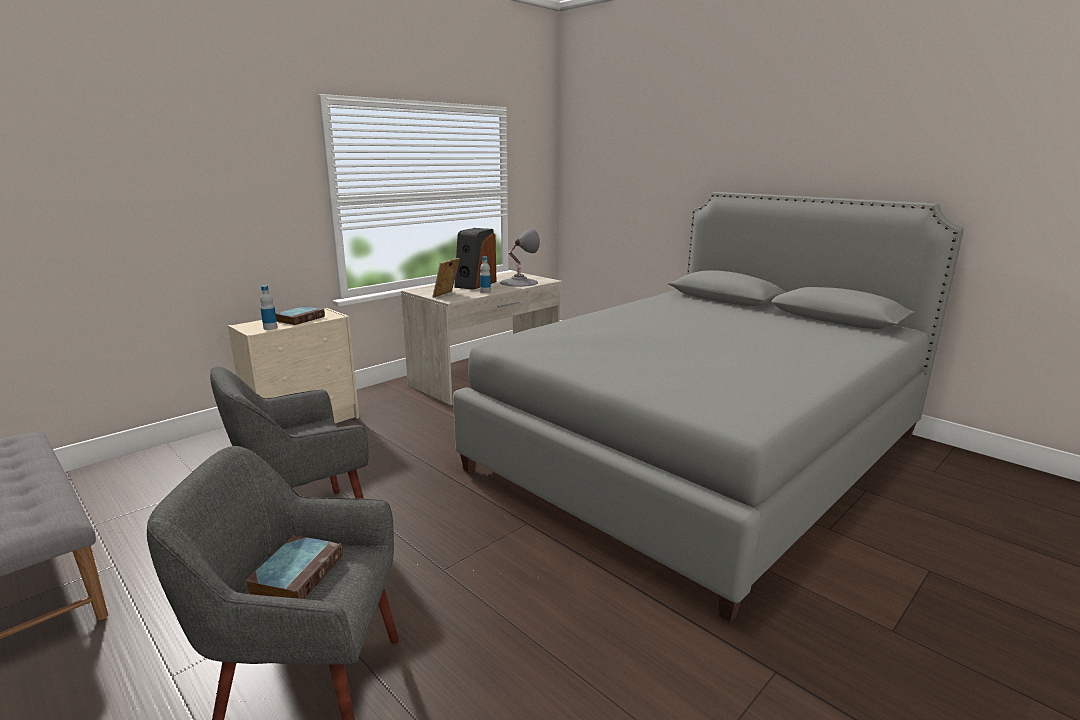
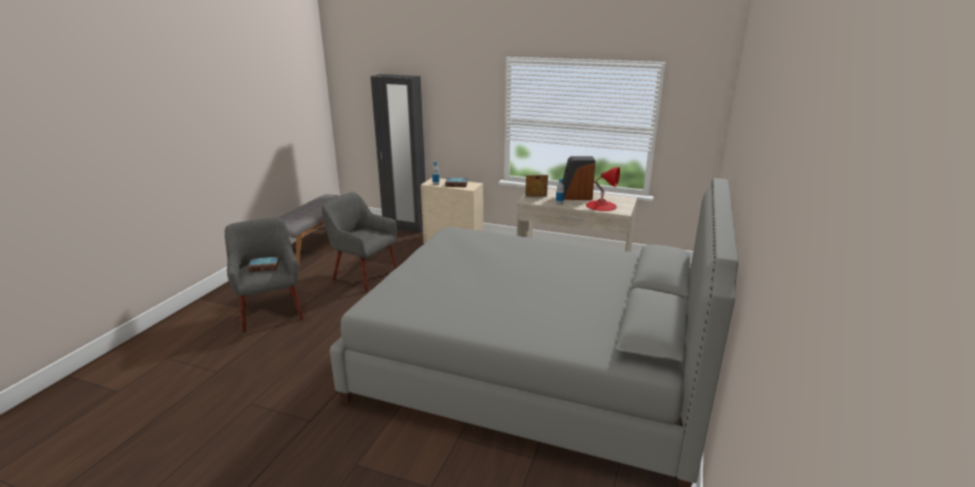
camera: 65 degrees right, 5 degrees up
(169, 451) = (405, 227): none -> black wardrobe
(518, 282) = (601, 205): grey table lamp -> red table lamp

